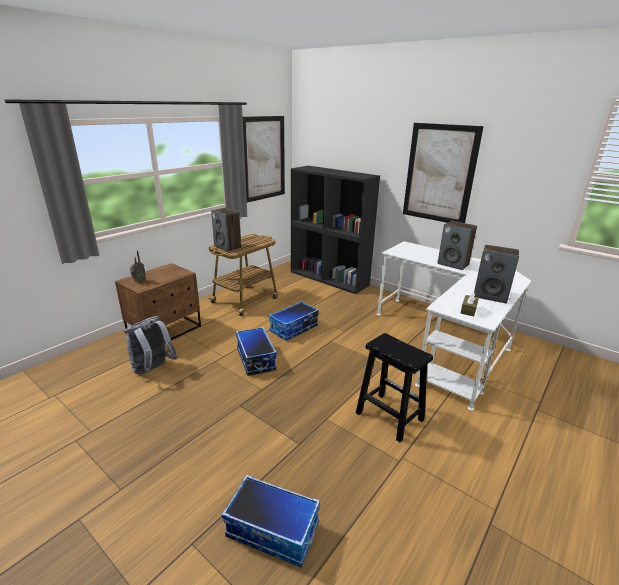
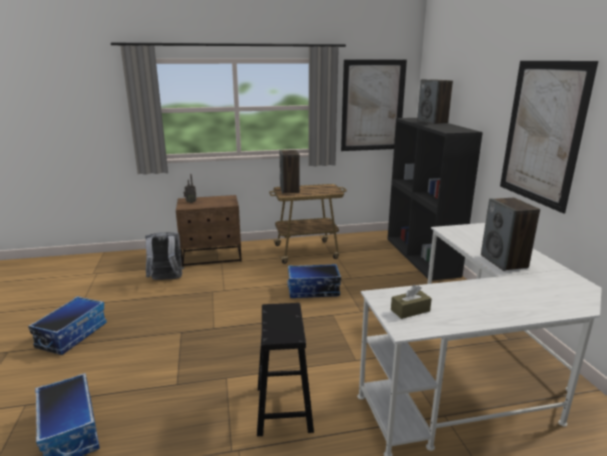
camera: 40 degrees right, 5 degrees down
(255, 359) = (243, 302): storage box -> storage box (72, 335)
(490, 295) = (479, 308): speaker -> speaker (432, 122)

